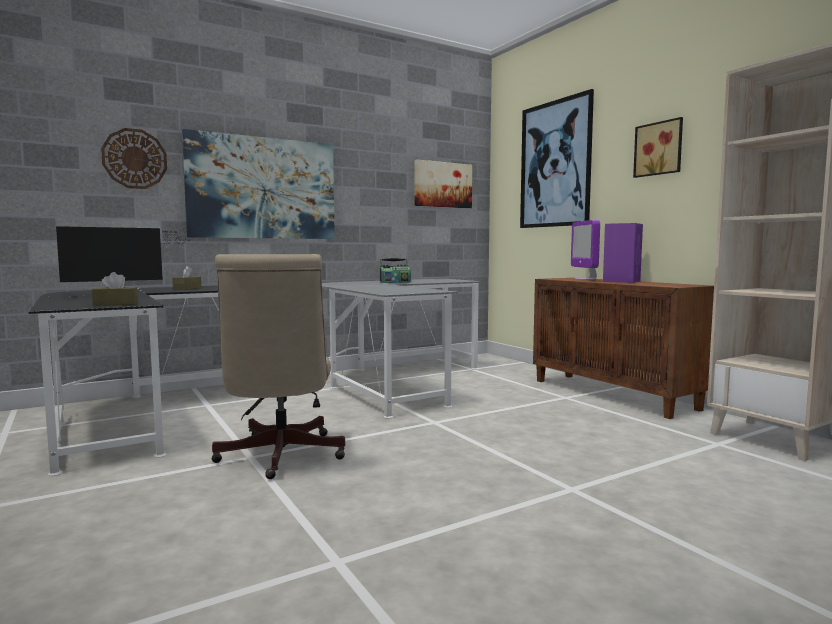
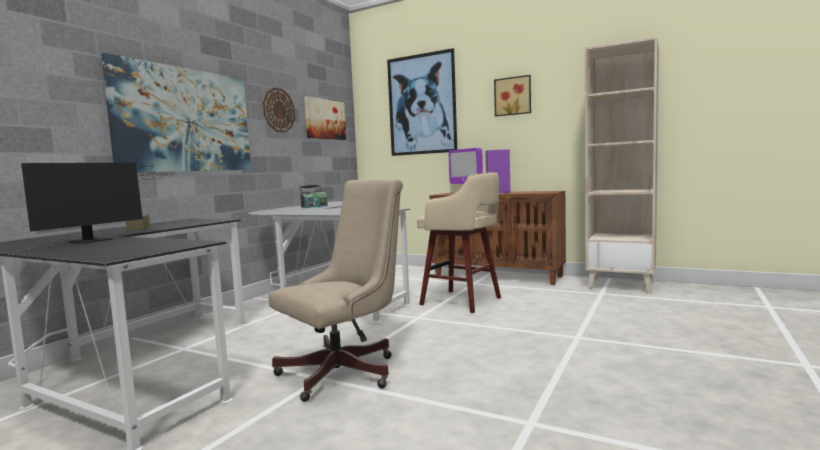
camera: 30 degrees left, 0 degrees up
(116, 304) = (168, 246): brown tissue box -> none
(135, 159) = (50, 83): wall clock -> wall clock (278, 110)
(279, 457) = (346, 371): beige office chair -> beige office chair turned 90 degrees counterclockwise
(513, 415) = (463, 301): none -> beige stool

